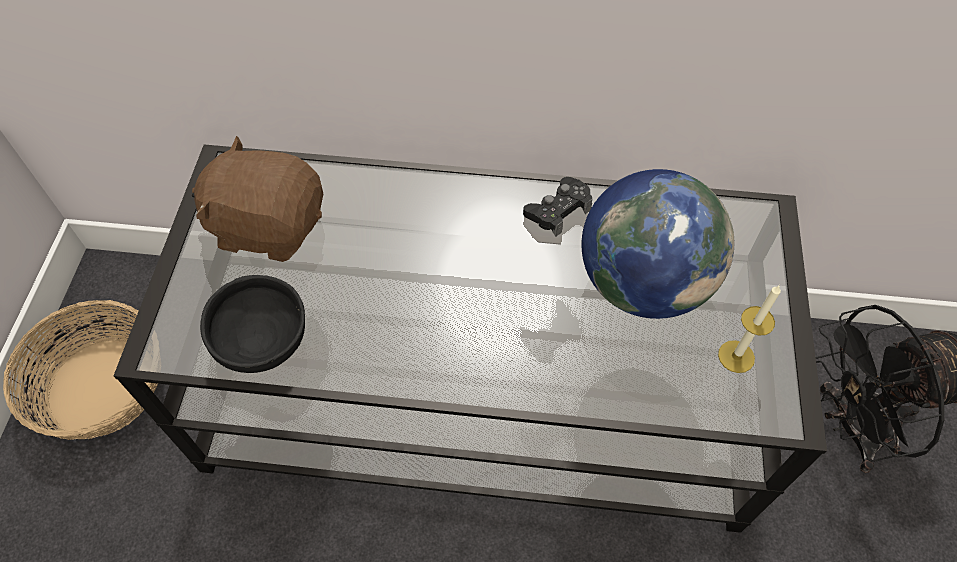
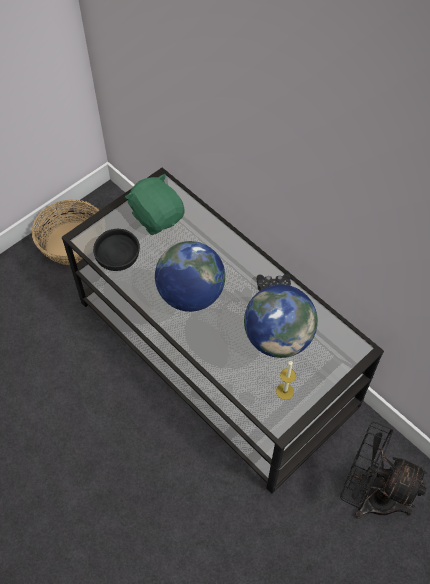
camera: 40 degrees right, 0 degrees up
(268, 226) = (157, 217): brown plush toy -> green plush toy
(445, 313) = (190, 295): none -> globe

